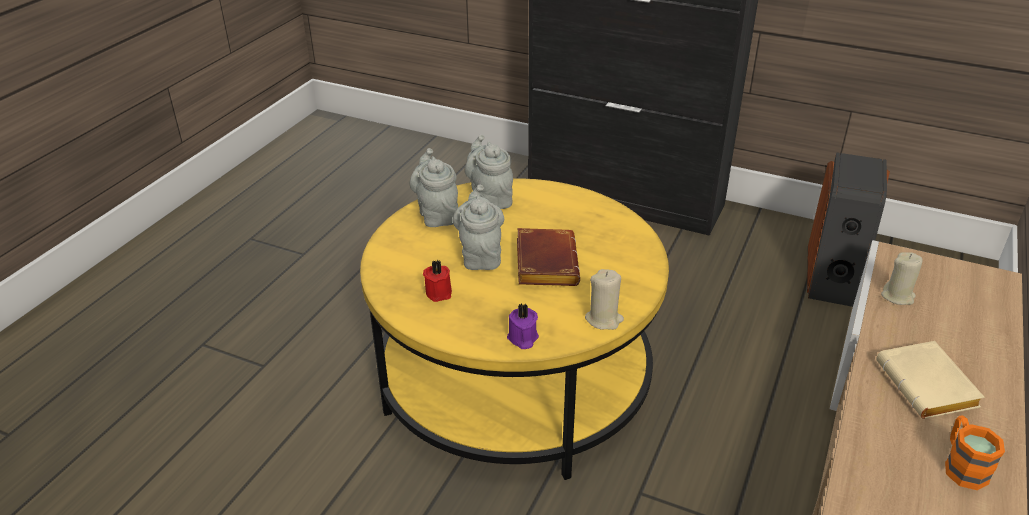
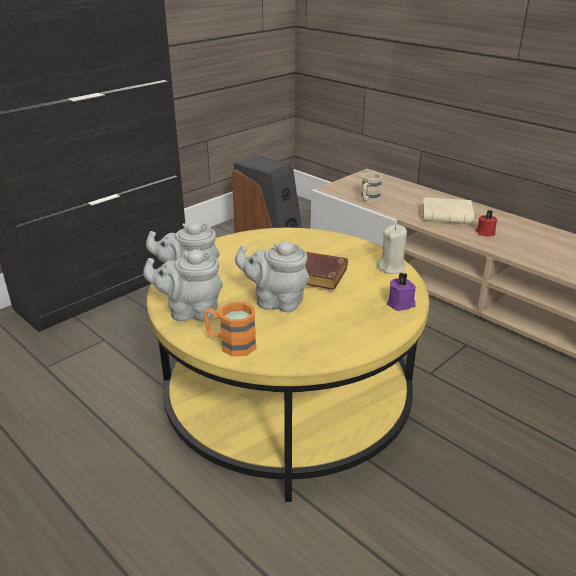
camera: 70 degrees left, 5 degrees down
(439, 292) = (318, 332): red candle -> red candle (485, 232)
(898, 296) = (368, 199): beige candle -> beige mug
(962, 465) = (507, 226): orange mug -> orange mug (231, 344)

